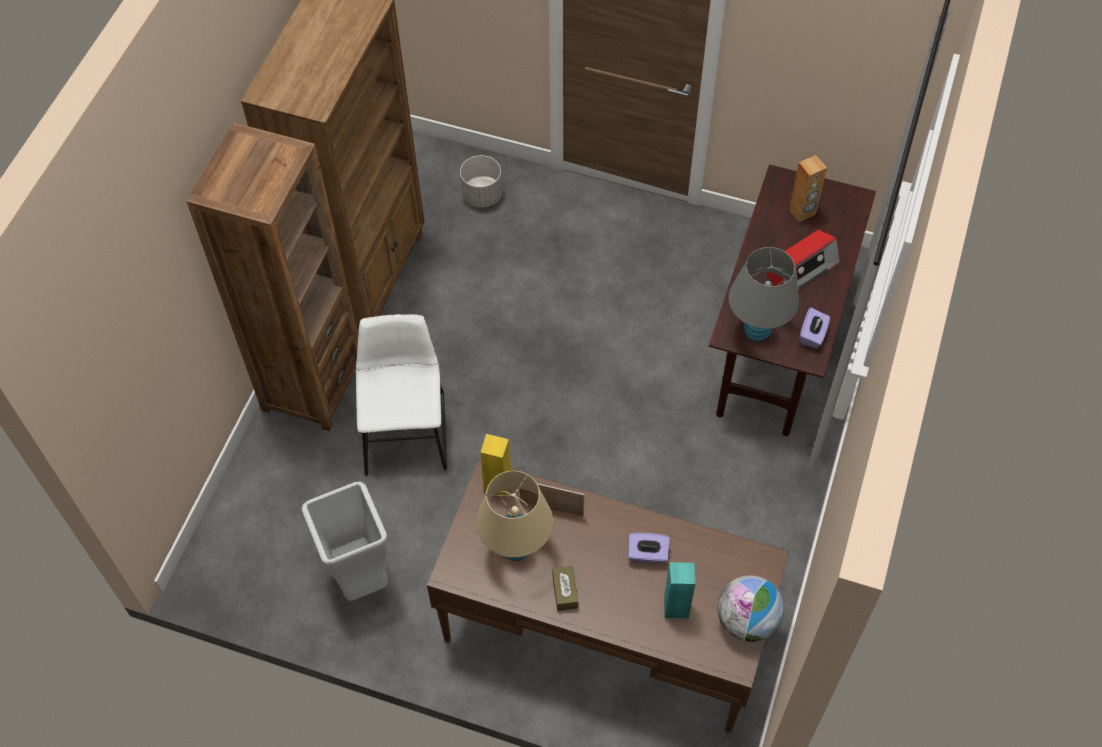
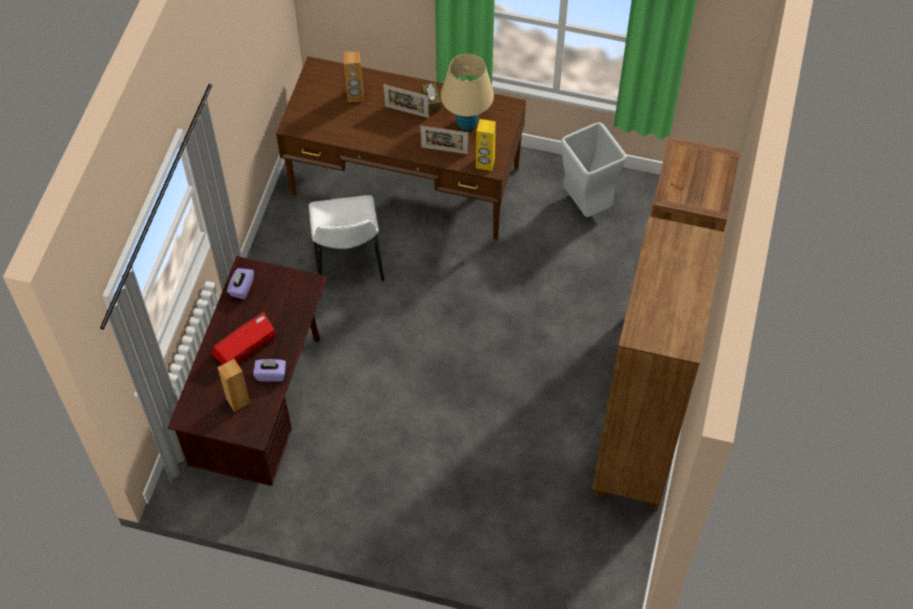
camera: 175 degrees right, 0 degrees up
(405, 429) = (574, 312): white chair -> white chair (348, 260)
(482, 195) = (542, 543): grey planter -> none
(601, 575) = (406, 112): none -> picture frame
(647, 554) = (375, 125): purple tissue box -> purple tissue box (271, 374)
(676, 607) = (355, 96): turquoise speaker -> brown speaker
(747, 621) = (308, 91): globe -> none
(757, 332) = (287, 288): grey table lamp -> none

